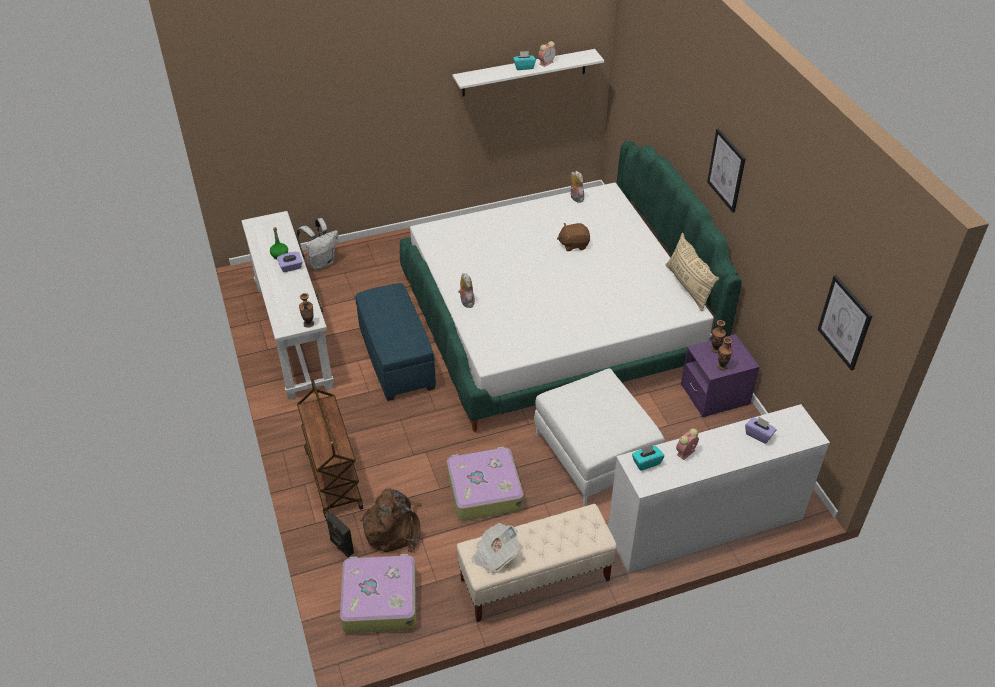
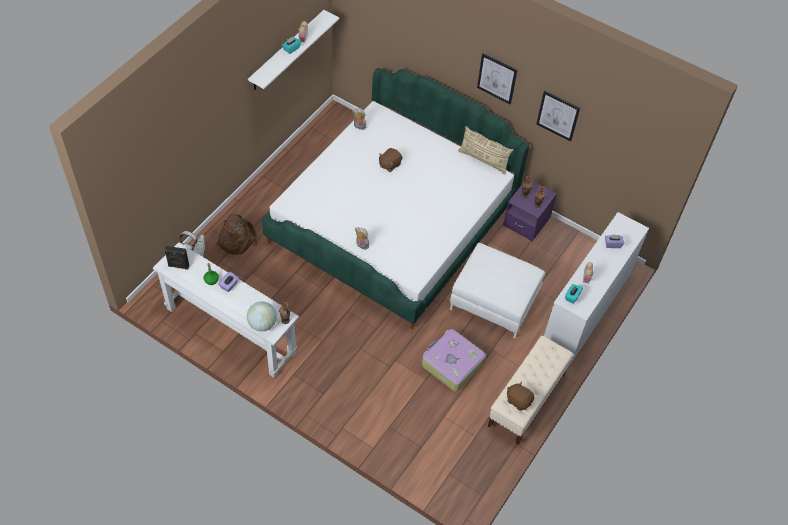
camera: 40 degrees left, 10 degrees up
(284, 315) = (262, 324): none -> globe
(333, 478) = (356, 413): brown cart -> none
(341, 547) = (403, 452): black speaker -> black speaker (178, 266)
(379, 600) = (454, 468): suitcase -> none
(394, 528) = (422, 421): brown backpack -> brown backpack (236, 239)
(397, 360) = (318, 307): blue ottoman -> none
(495, 555) = (518, 400): newspaper -> brown plush toy
(845, 322) = (636, 155): picture -> picture (558, 115)

